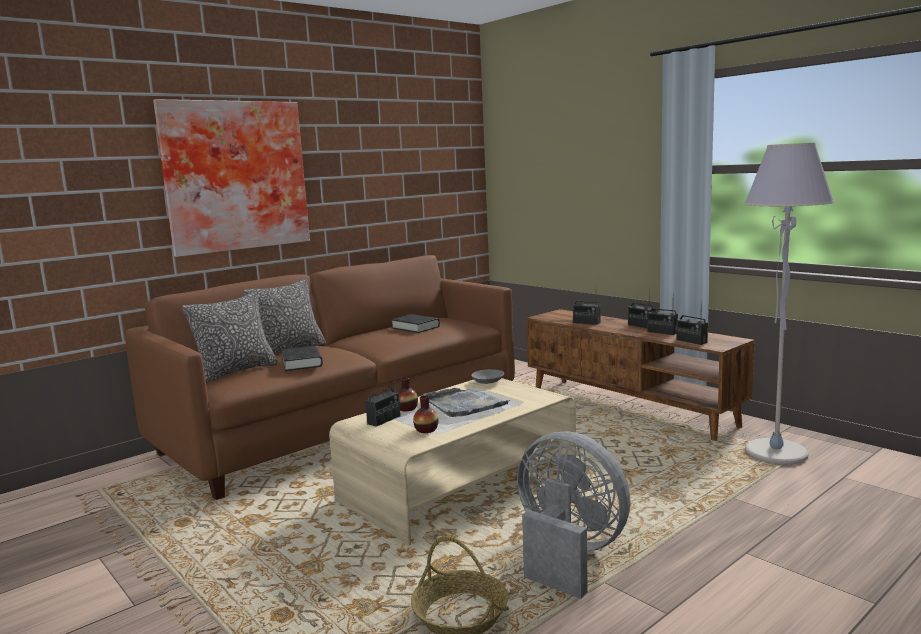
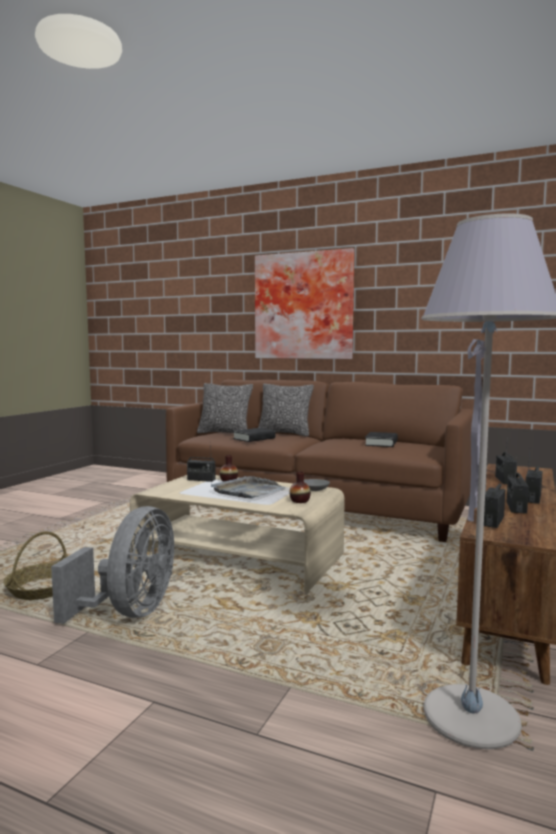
camera: 65 degrees right, 5 degrees down
(426, 430) = (185, 490): vase -> vase (300, 501)

